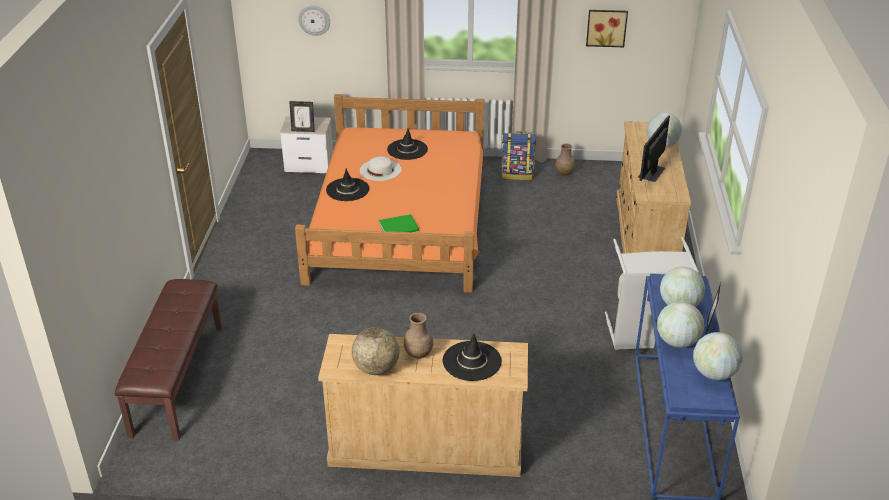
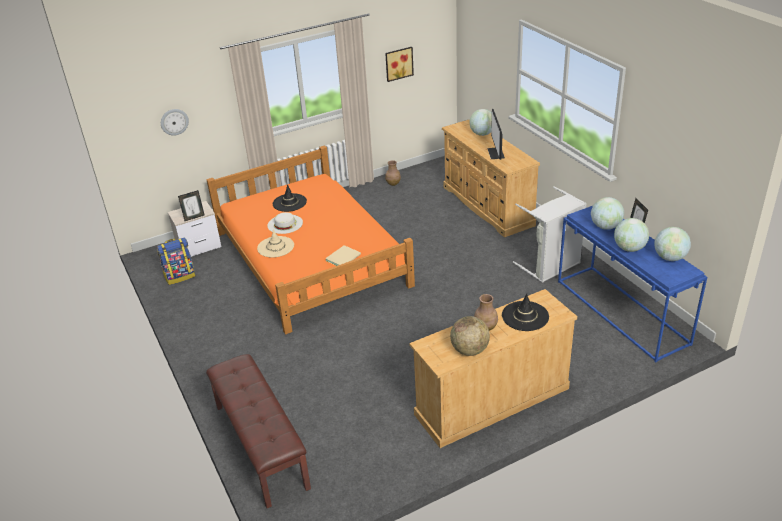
camera: 30 degrees left, 0 degrees up
(347, 190) = (275, 247): black hat -> beige hat
(400, 227) = (344, 257): green book -> beige book
(517, 174) = (362, 196): backpack -> backpack (180, 276)

